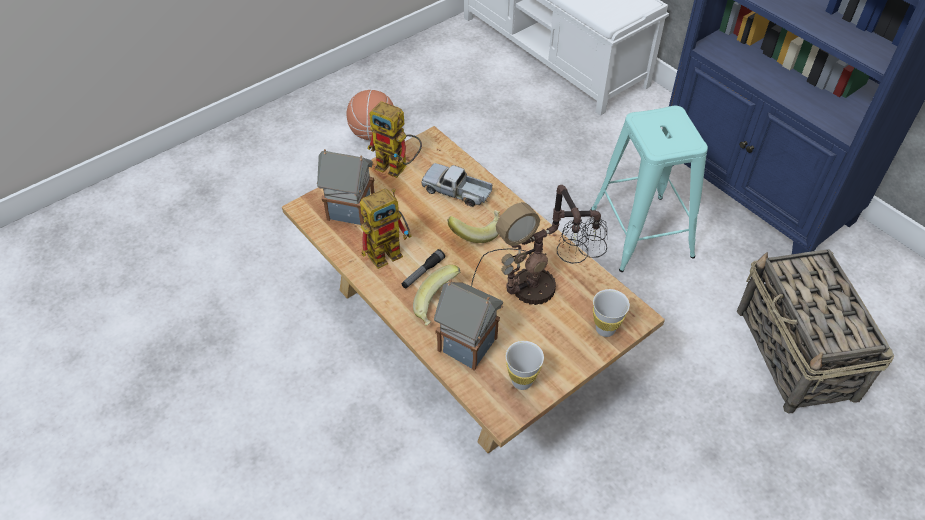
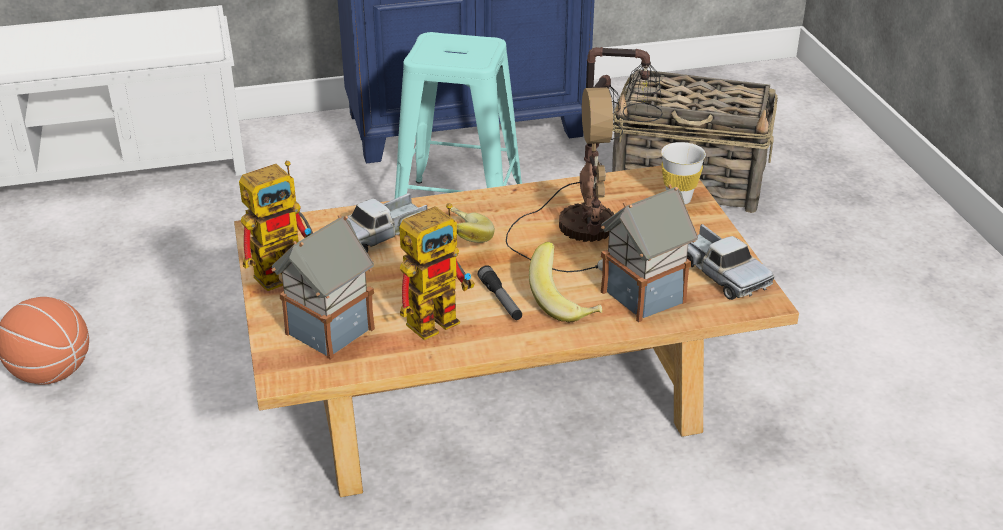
camera: 65 degrees left, 15 degrees down
(390, 250) = (439, 317): toy robot -> toy robot turned 60 degrees clockwise
(522, 381) = (720, 273): white cup -> toy truck

